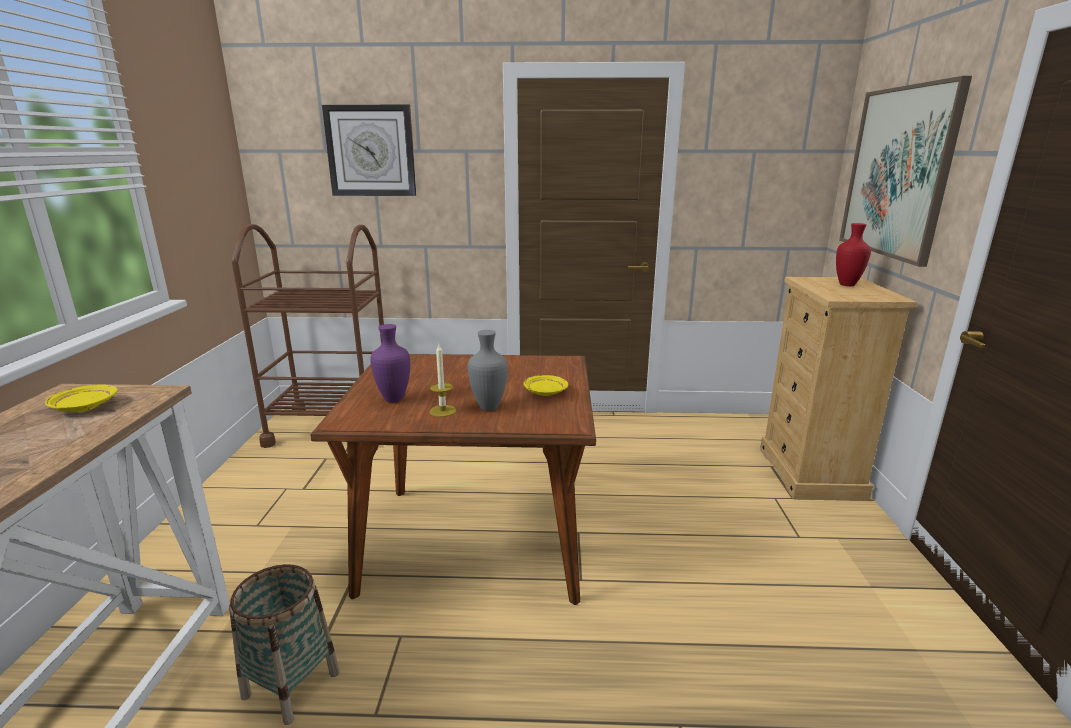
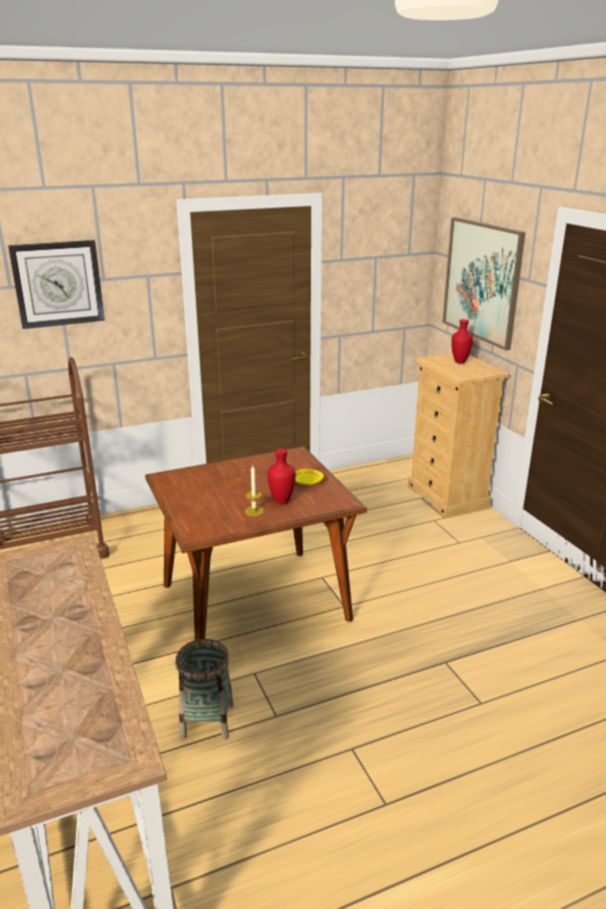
camera: 25 degrees left, 5 degrees up
(84, 407) = (45, 566): yellow plate -> none
(392, 399) = (208, 510): purple vase -> none
(488, 408) = (282, 502): grey vase -> red vase

